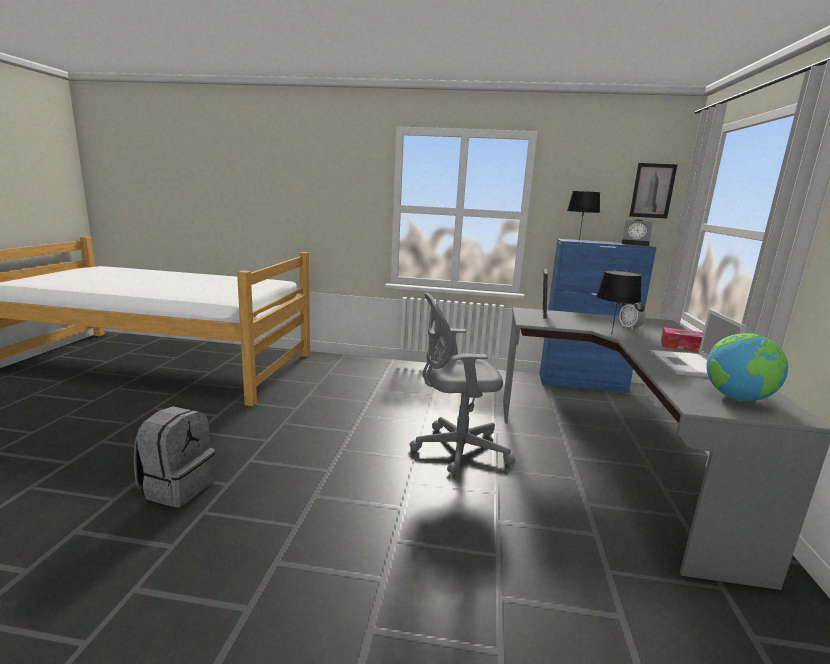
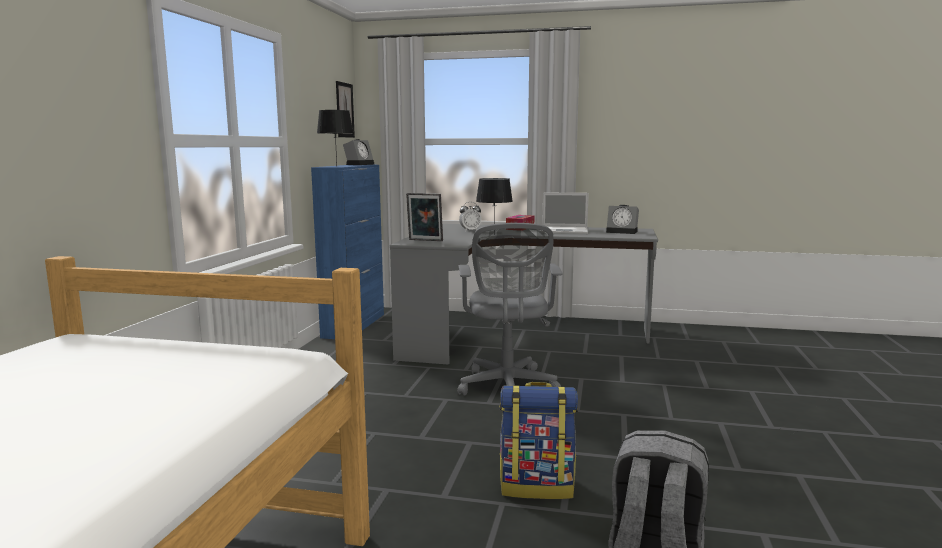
camera: 85 degrees left, 5 degrees down
(282, 453) = (537, 486): none -> backpack
(737, 398) = (623, 232): globe -> alarm clock

